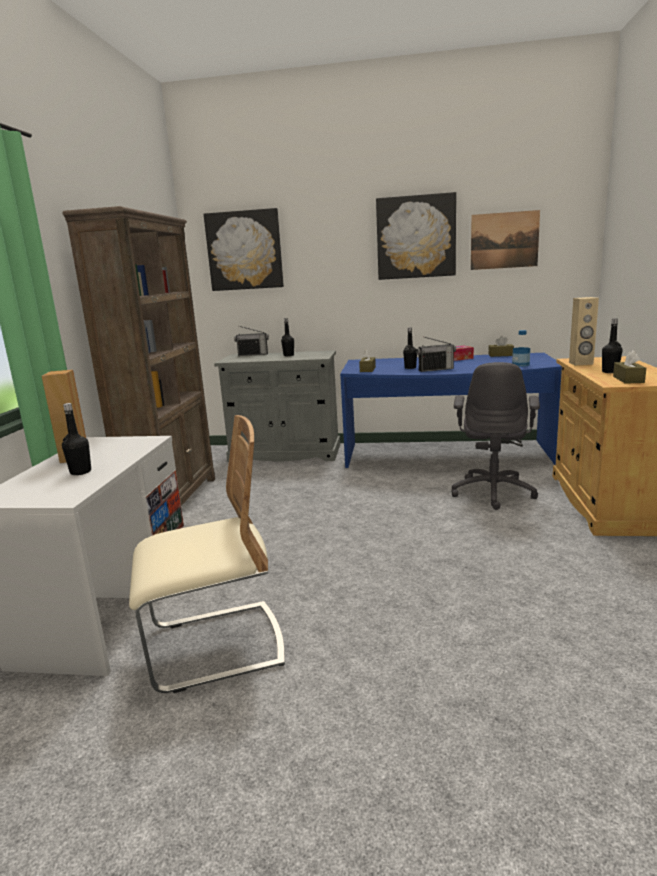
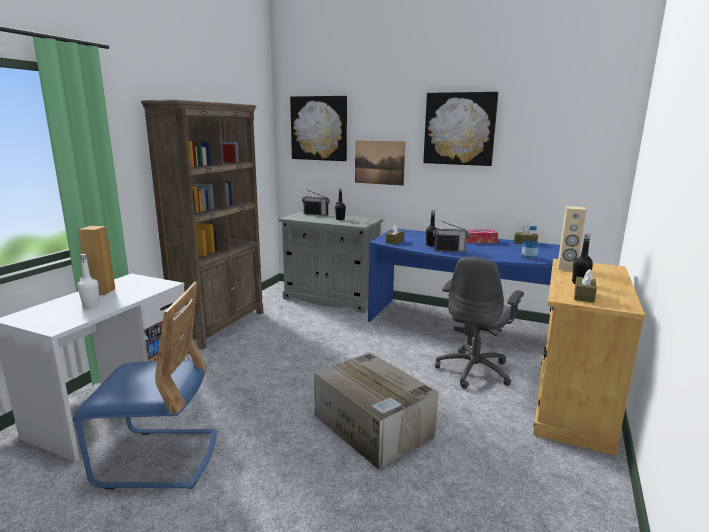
camera: 15 degrees right, 0 degrees up
(80, 472) = (91, 305): black bottle -> white bottle
(215, 646) = (158, 458): beige chair -> blue chair
(435, 561) = (374, 426): none -> cardboard box
(504, 240) = (540, 138): picture -> picture (379, 162)

